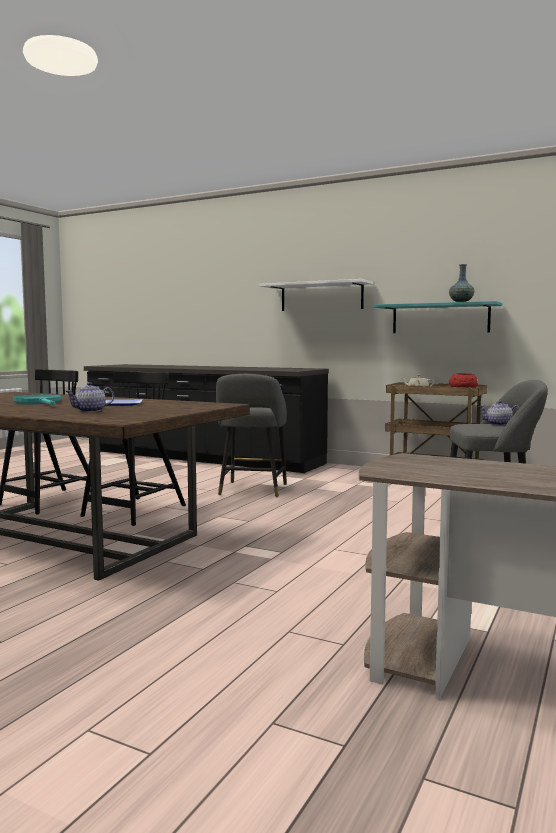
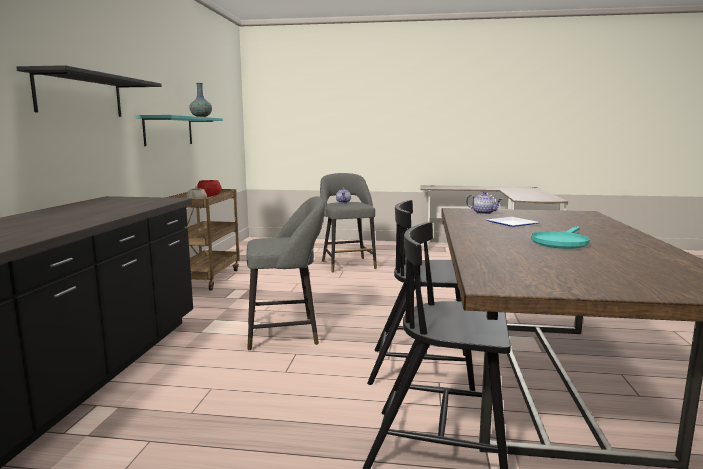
camera: 110 degrees left, 5 degrees up
(90, 411) = (566, 222): teapot -> teapot (483, 213)
(321, 296) = (80, 95): white shelf -> black shelf

